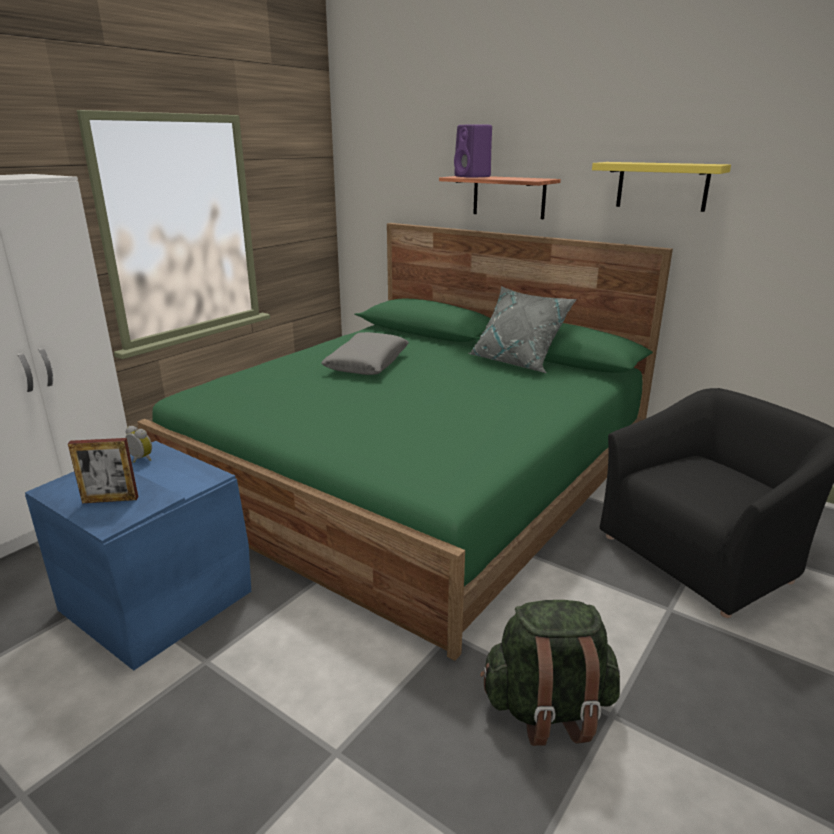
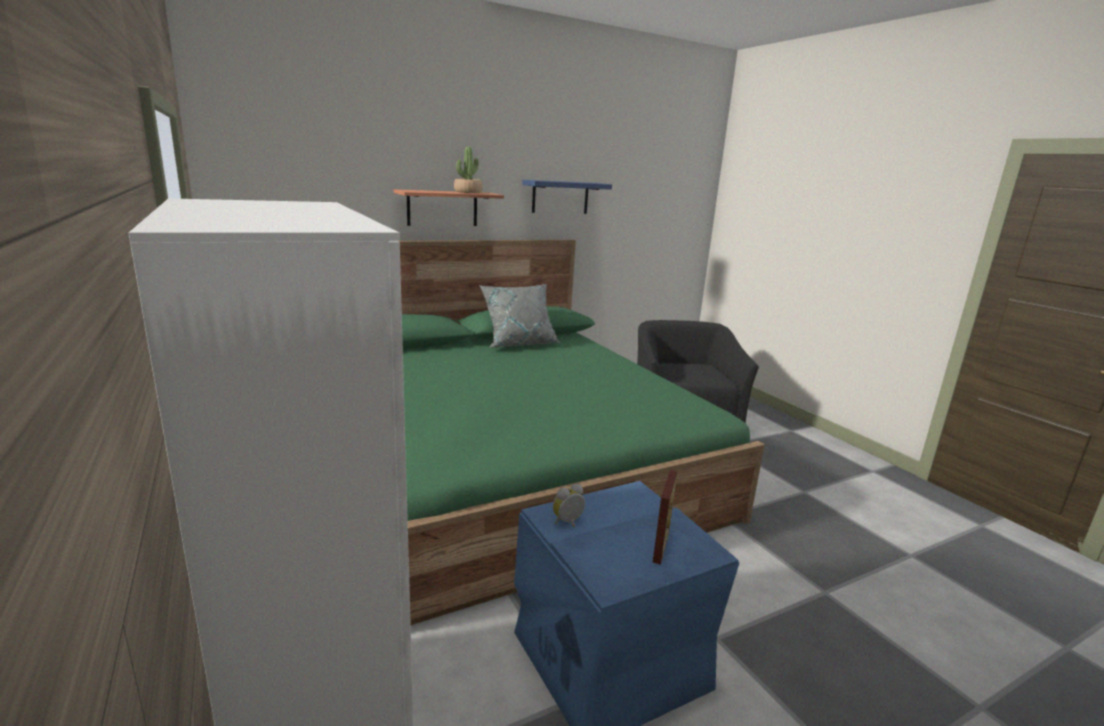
camera: 65 degrees left, 5 degrees down
(367, 364) = (453, 380): grey pillow -> none
(473, 176) = (423, 191): purple speaker -> none
(522, 178) = (468, 192): none -> potted plant
(548, 709) = (796, 507): green backpack -> none
(662, 186) = (560, 197): yellow shelf -> blue shelf

